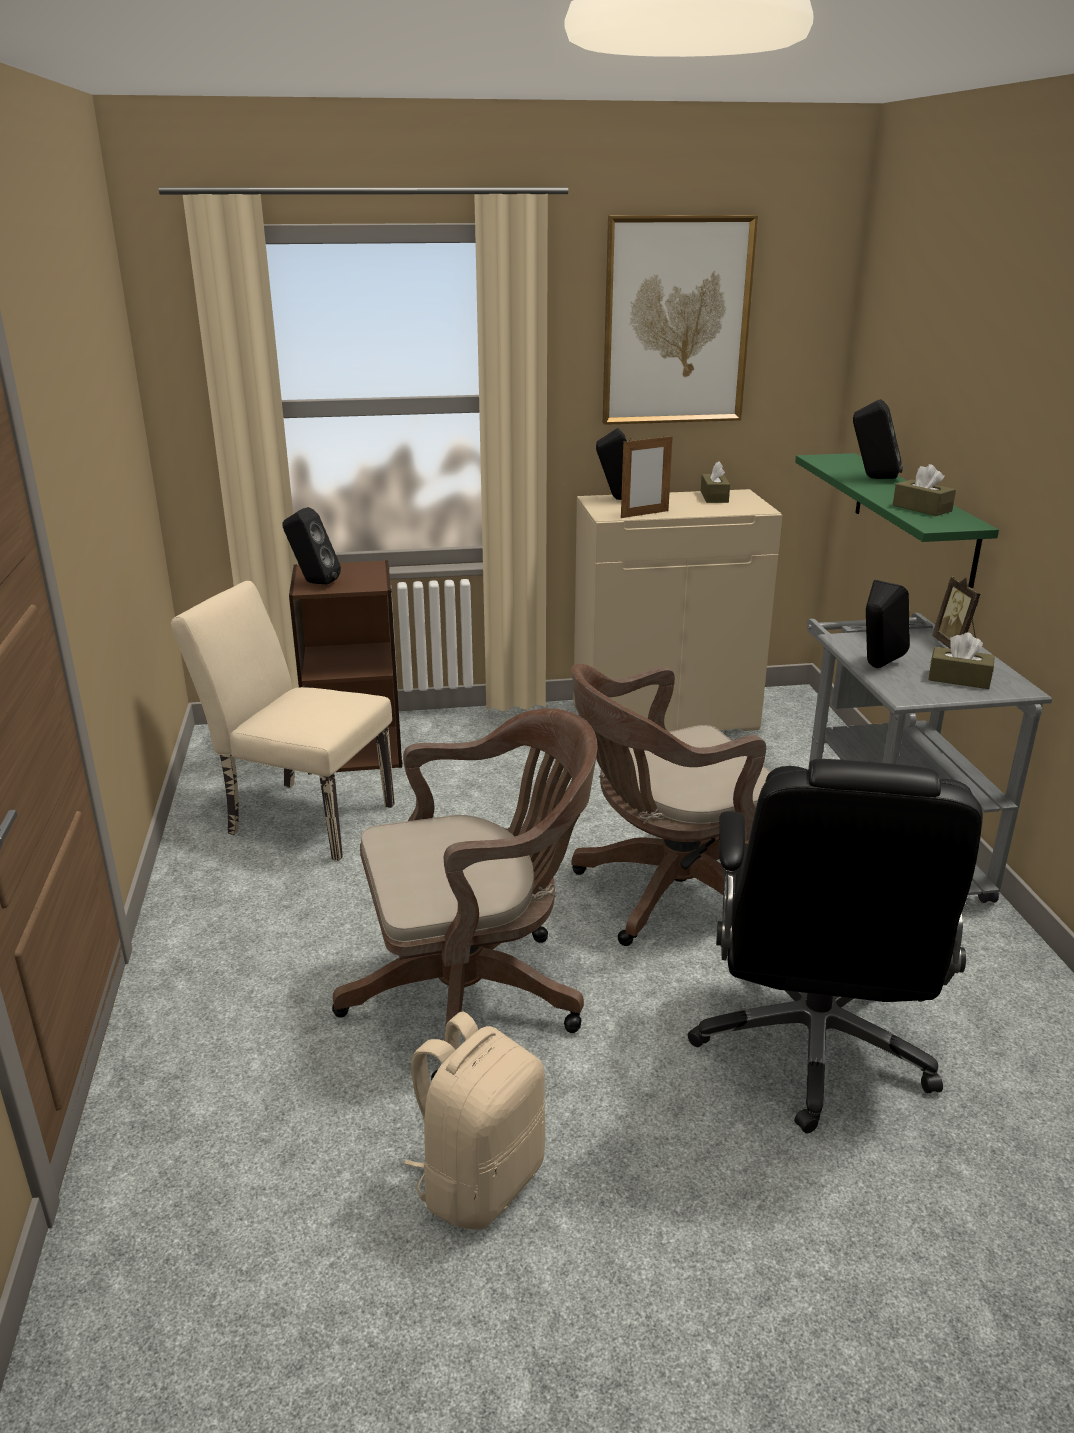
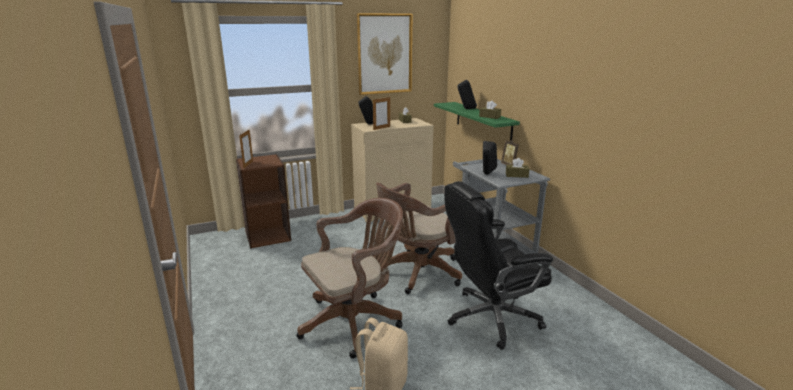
camera: 15 degrees left, 5 degrees down
(301, 816) = (253, 265): beige chair -> none
(313, 583) = (248, 164): black speaker -> picture frame
(813, 1046) = (491, 318): black office chair -> black office chair turned 75 degrees clockwise

